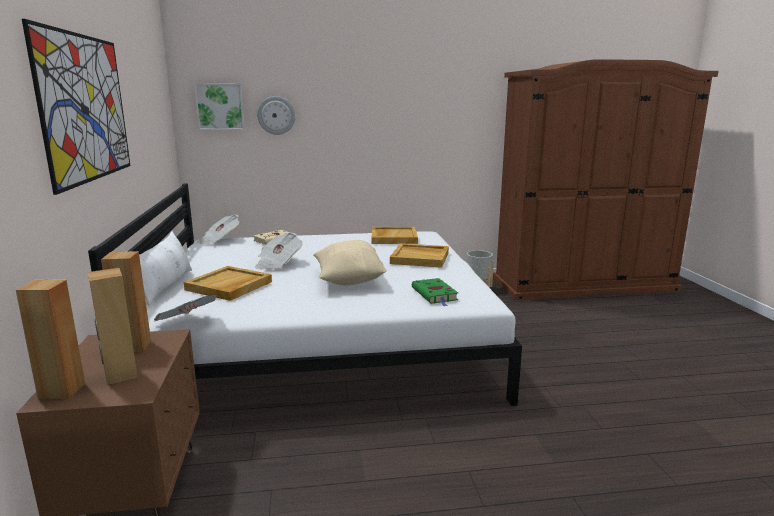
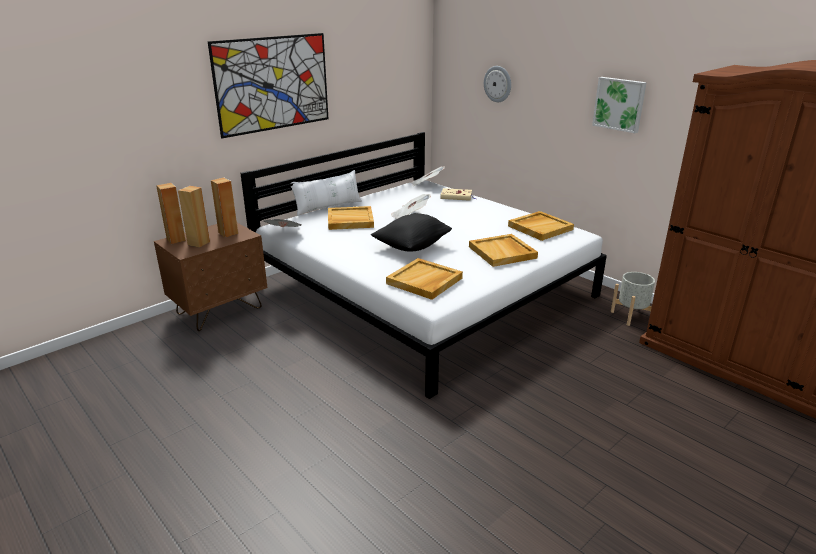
camera: 55 degrees right, 10 degrees up
(220, 106) = (461, 70): picture -> picture (619, 104)
(349, 280) = (412, 246): beige pillow -> black pillow
(435, 295) = (424, 281): green book -> beige tray

